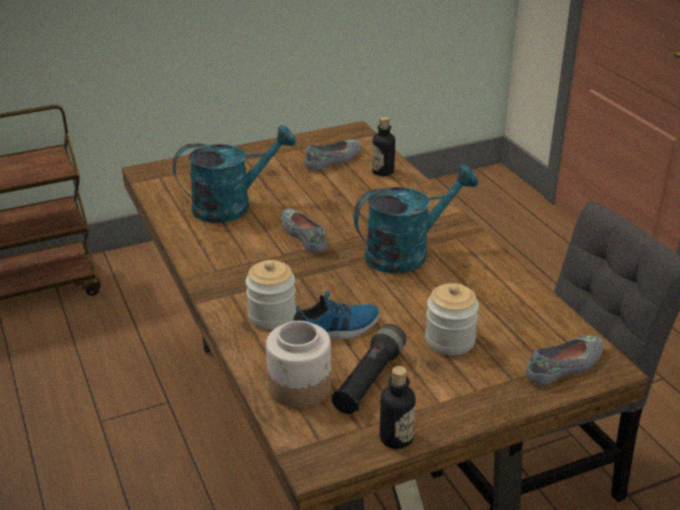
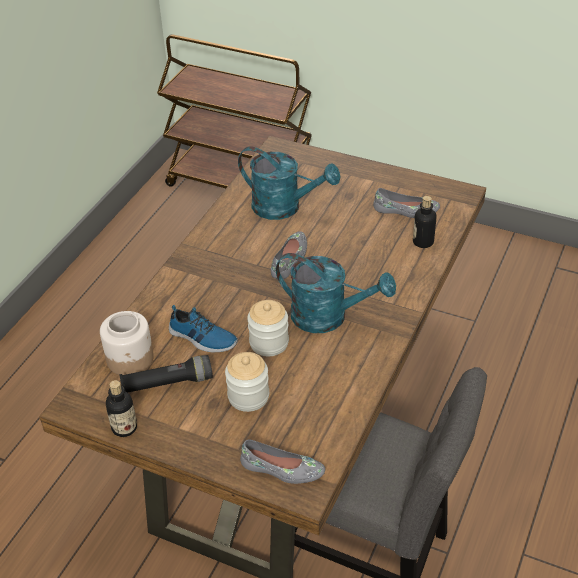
camera: 50 degrees right, 10 degrees up
(272, 316) = (186, 303): jar -> jar (269, 343)

